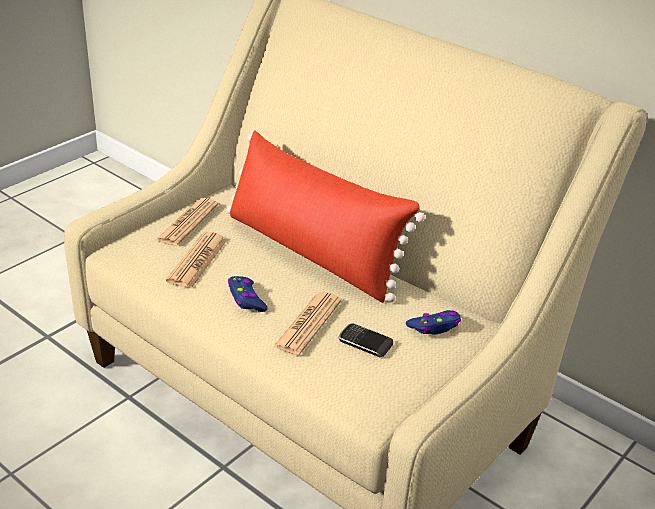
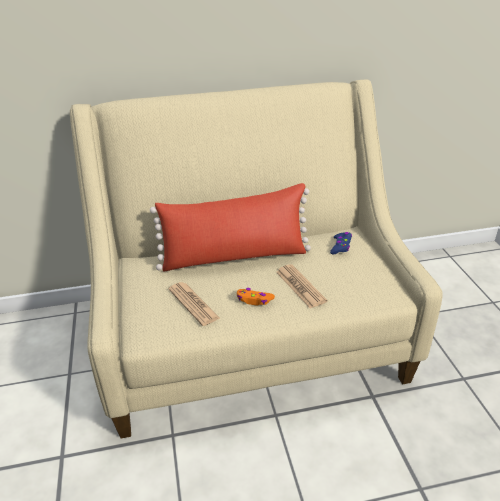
camera: 50 degrees left, 0 degrees up
(187, 222) = (146, 291): newspaper -> none
(246, 299) = (254, 300): blue game controller -> orange game controller
(365, 342) = (334, 274): phone -> none

